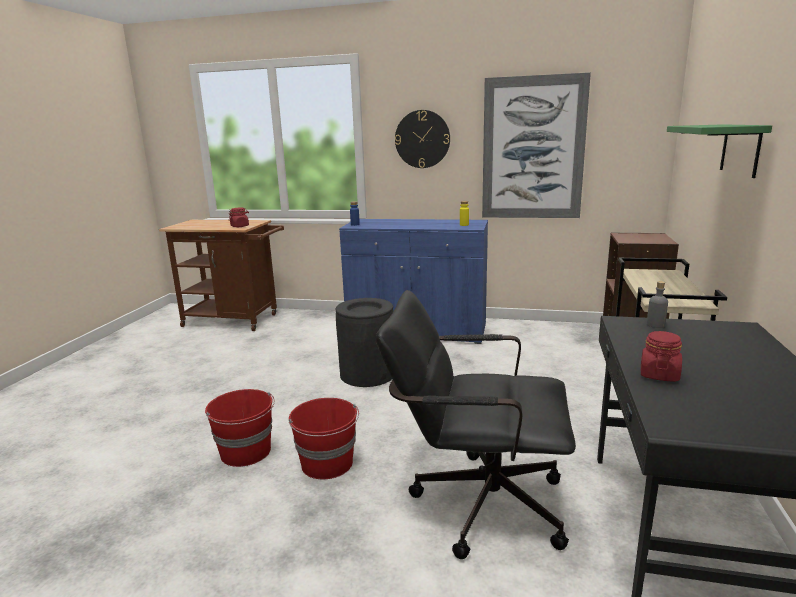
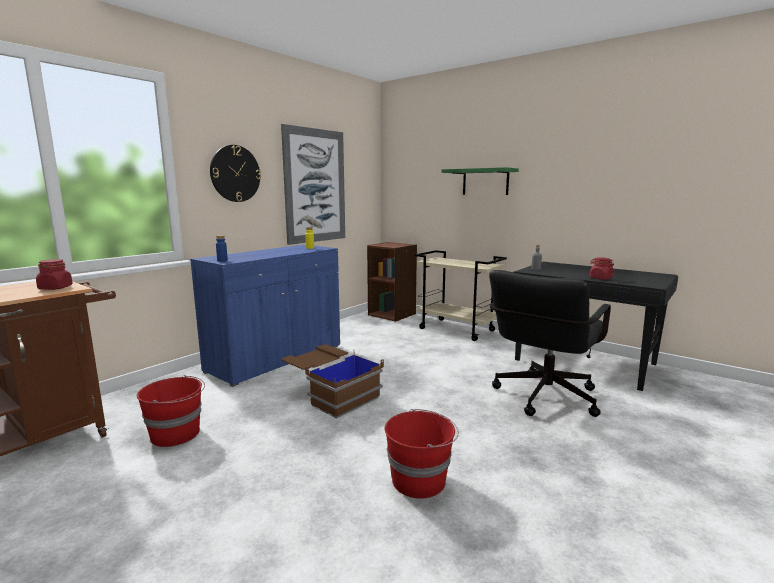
camera: 65 degrees left, 5 degrees down
(327, 464) = (469, 440): red bucket -> red bucket (176, 434)
(368, 374) = (331, 394): black trash can -> brown storage box

